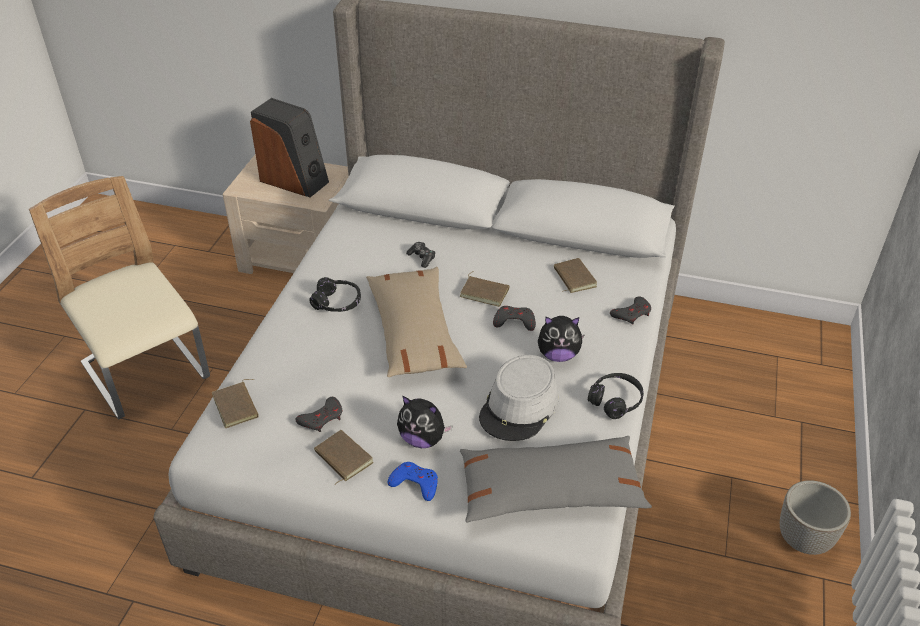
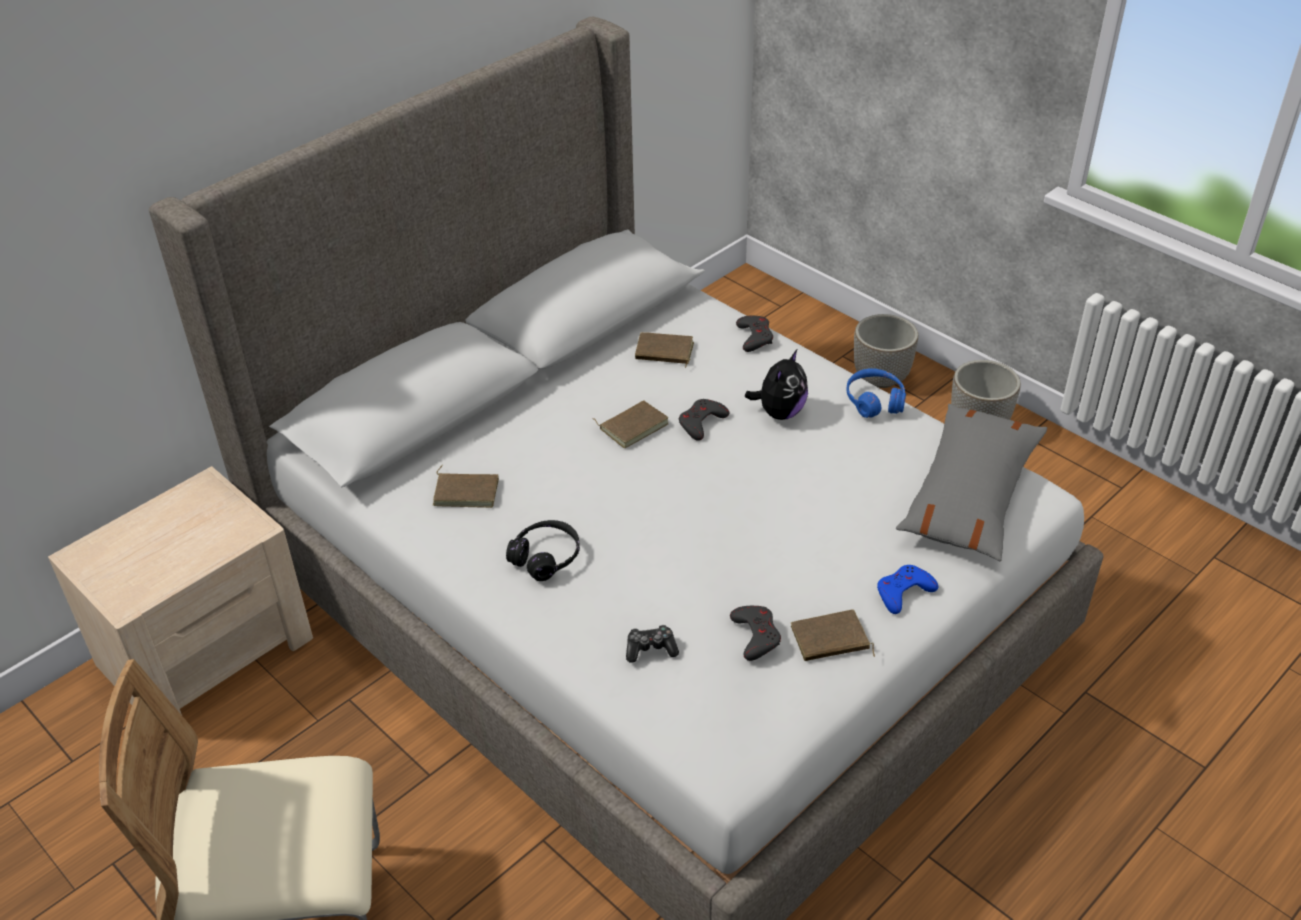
camera: 60 degrees left, 0 degrees up
(237, 406) = (679, 712): brown book -> brown book (467, 491)
(294, 180) = (174, 537): speaker -> none
(414, 332) = (659, 508): beige pillow -> none
(422, 258) = (522, 454): game controller -> game controller (650, 649)
(423, 439) = (839, 563): plush toy -> none
(519, 407) = (839, 471): grey hat -> none
(615, 401) = (875, 401): black headphones -> blue headphones
(799, 455) = (881, 378): none -> planter

